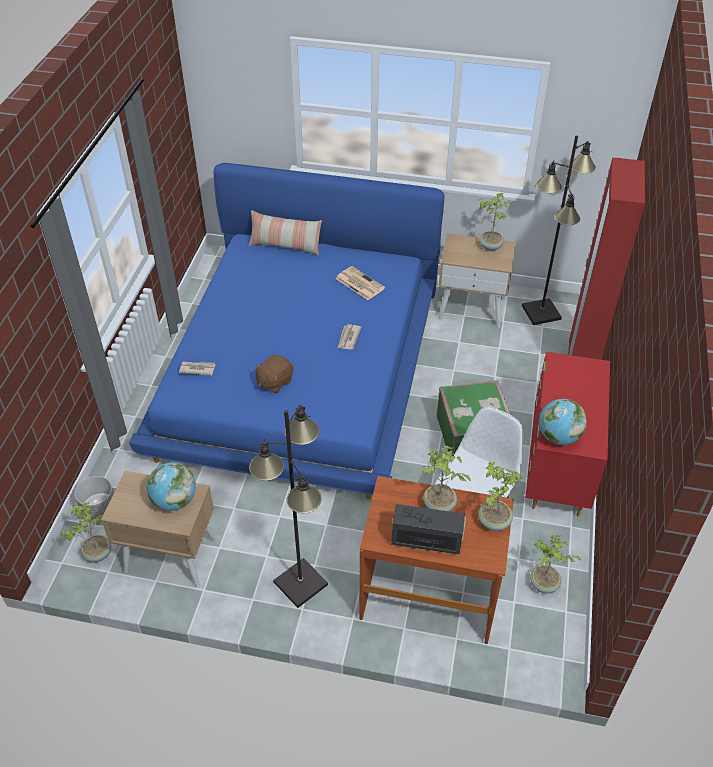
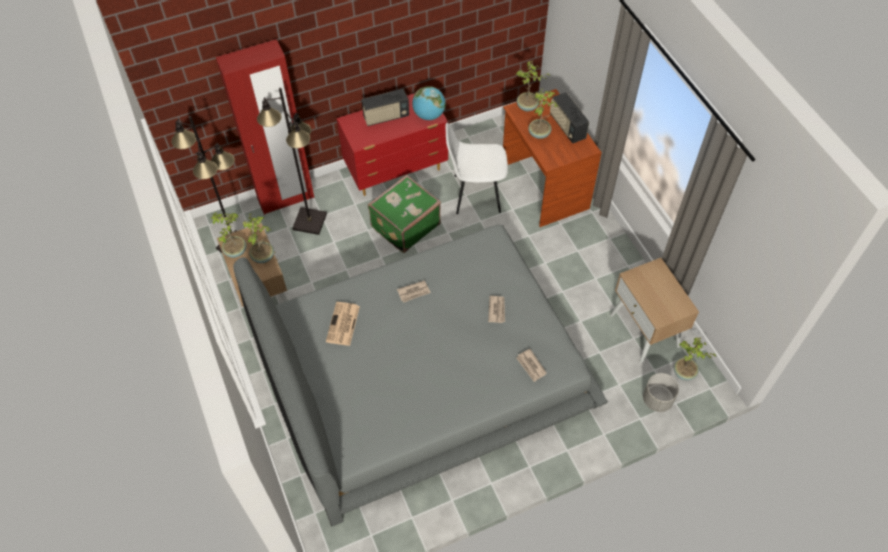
camera: 125 degrees left, 10 degrees up
(174, 501) = (648, 283): globe -> none
(274, 382) = (497, 310): brown plush toy -> newspaper
(285, 245) = (331, 416): pillow -> none
(299, 368) = (423, 371): blue bed -> grey bed
(301, 583) = (595, 249): black floor lamp -> black floor lamp (309, 221)
(544, 585) = (489, 142): potted plant -> potted plant (263, 256)
(582, 399) = (386, 117): none -> radio

